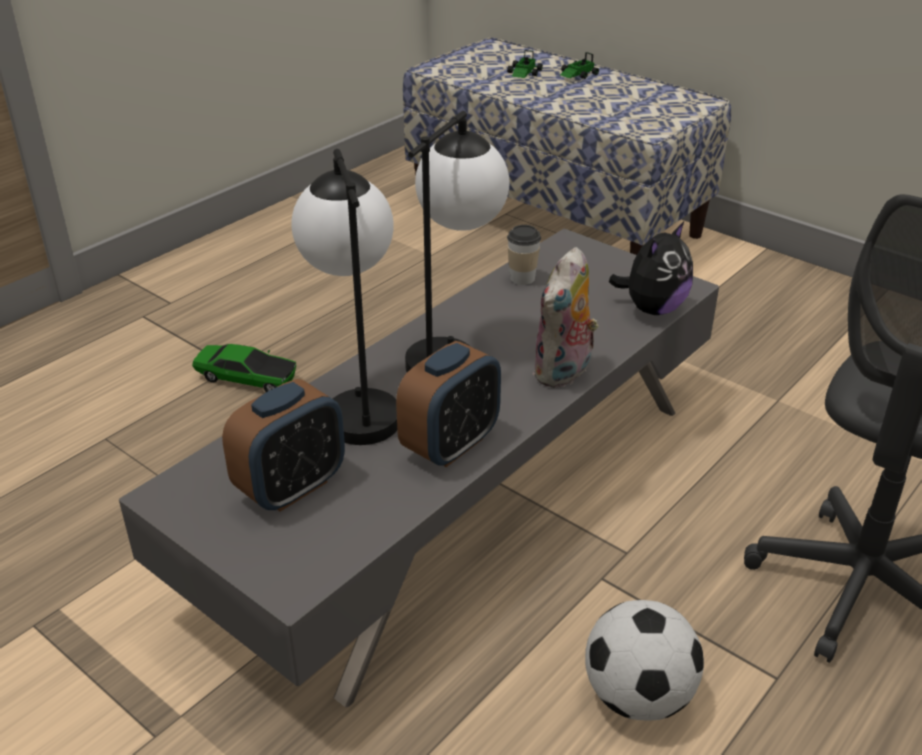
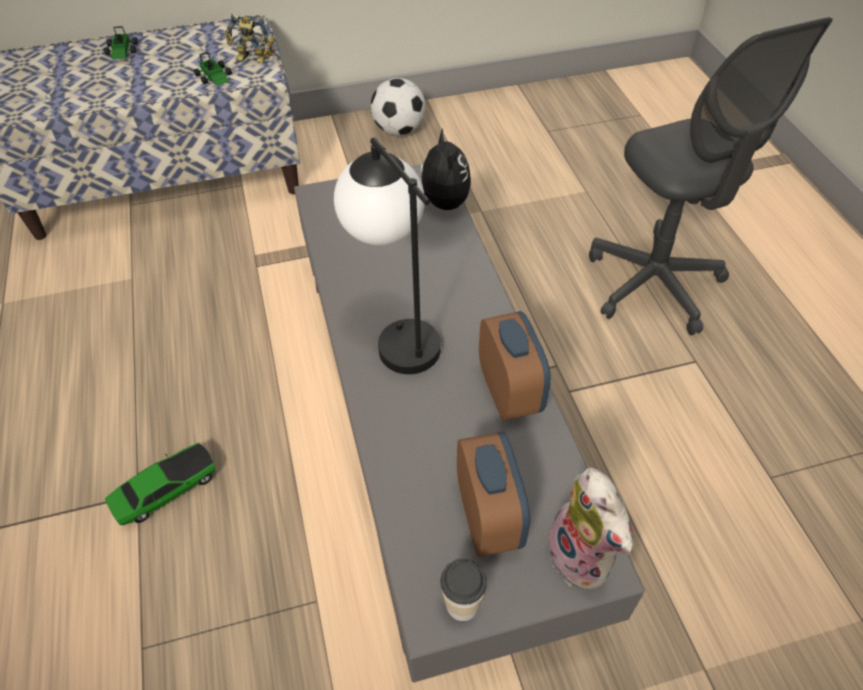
camera: 55 degrees left, 15 degrees up
(357, 403) = (413, 423): table lamp -> none
(522, 278) = (338, 244): cup -> cup (462, 604)
(523, 73) = (77, 73): toy car -> toy car (215, 77)
(564, 373) = (476, 287): plush toy -> plush toy (584, 556)
(637, 696) = (672, 433): football -> football (399, 130)
(657, 121) = (252, 60): none -> toy robot

